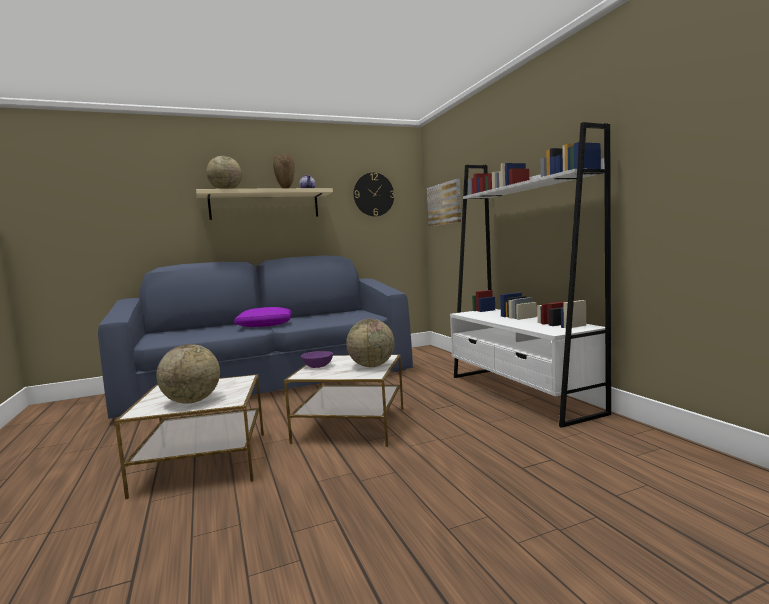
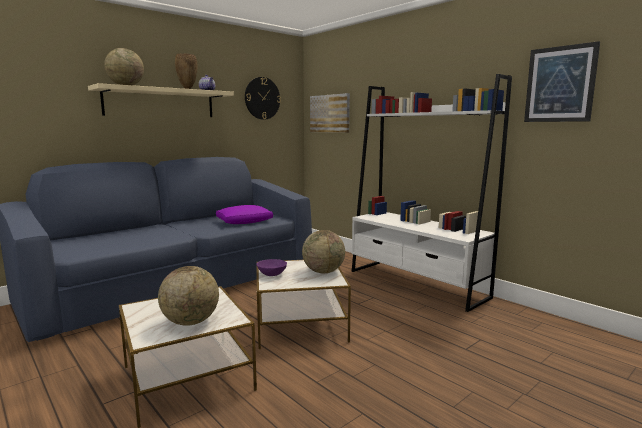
camera: 20 degrees left, 5 degrees up
(265, 325) = (178, 230): purple pillow -> purple pillow (245, 222)
(669, 122) = (560, 84): none -> picture

